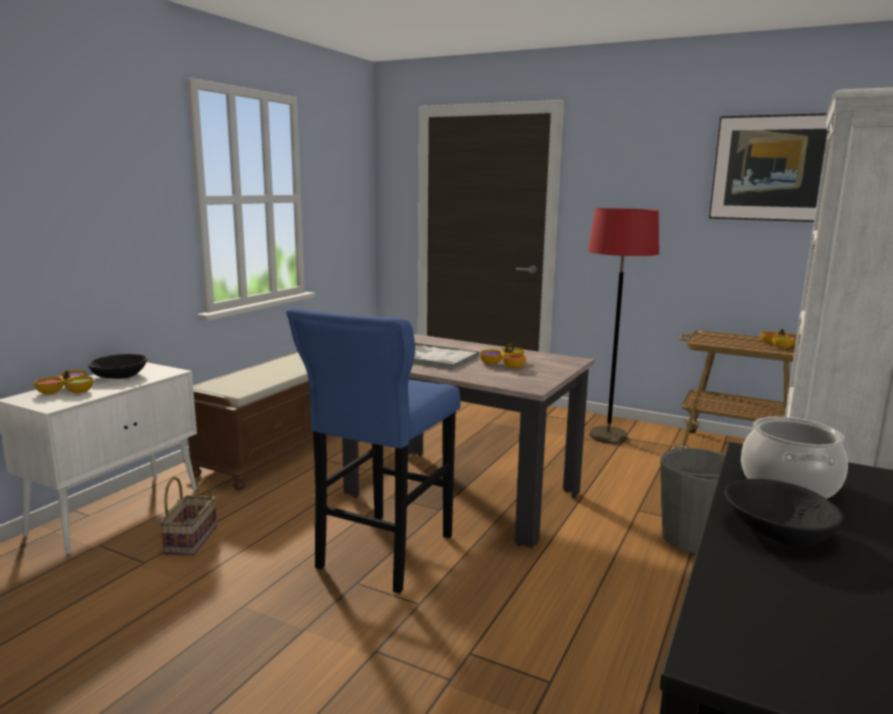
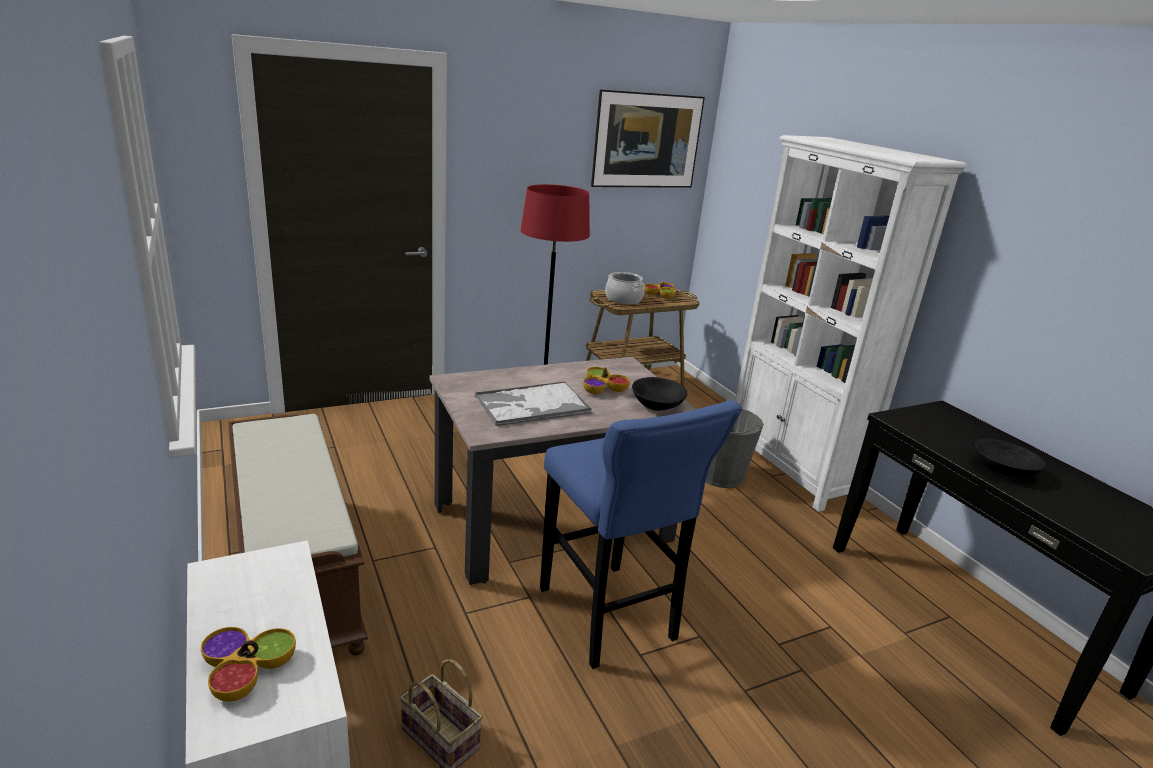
camera: 55 degrees left, 10 degrees up
(120, 375) = (238, 603): black bowl -> black bowl (657, 403)
(788, 484) = (943, 434): cooking pot -> cooking pot (623, 299)

